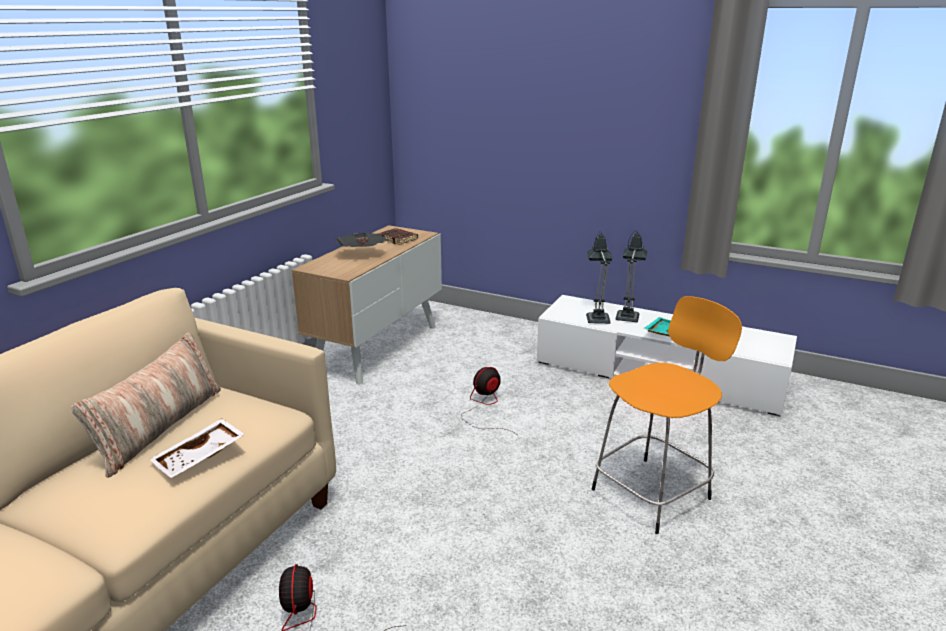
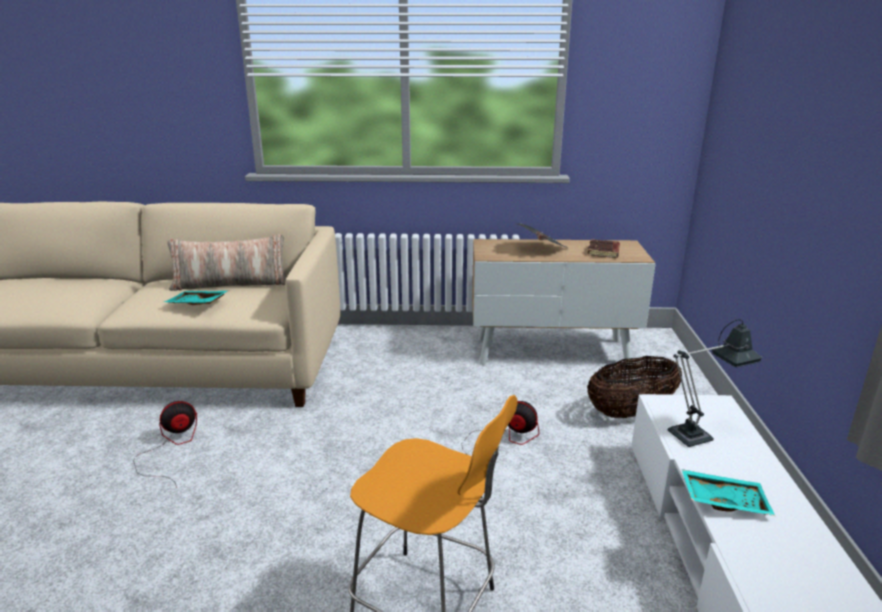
camera: 65 degrees right, 0 degrees up
(200, 457) = (197, 304): white tray -> turquoise tray
(493, 348) = (631, 412): none -> basket
(628, 315) = (739, 458): table lamp -> none

